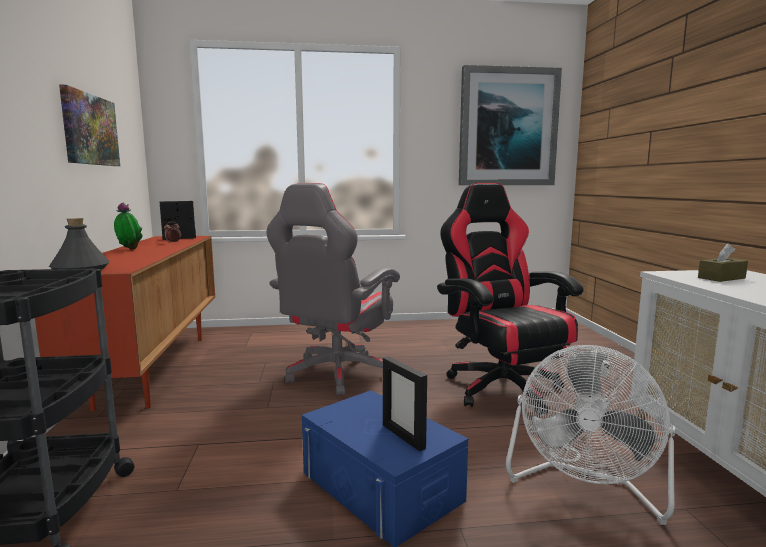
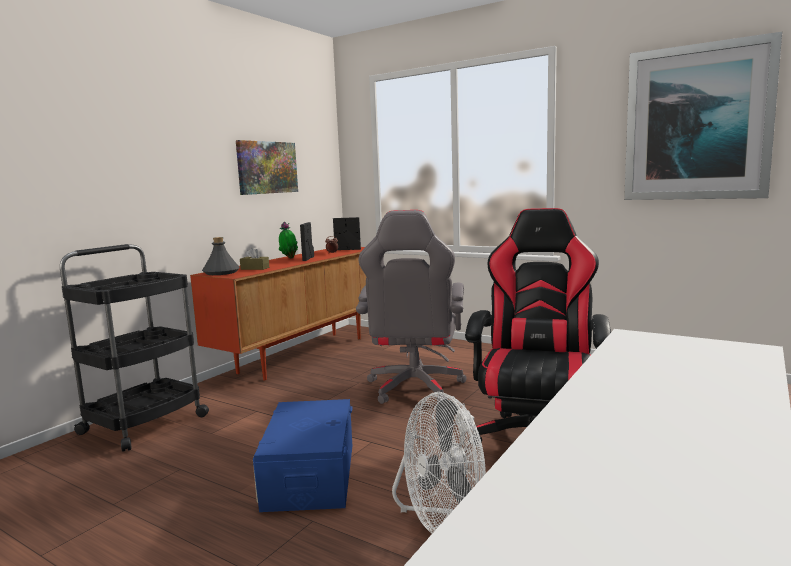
camera: 40 degrees right, 0 degrees up
(337, 372) = (415, 387): grey office chair -> grey office chair turned 60 degrees counterclockwise
(404, 436) = (306, 435): picture frame -> picture frame (308, 258)
(721, 278) = (677, 351): brown tissue box -> brown tissue box (255, 268)

